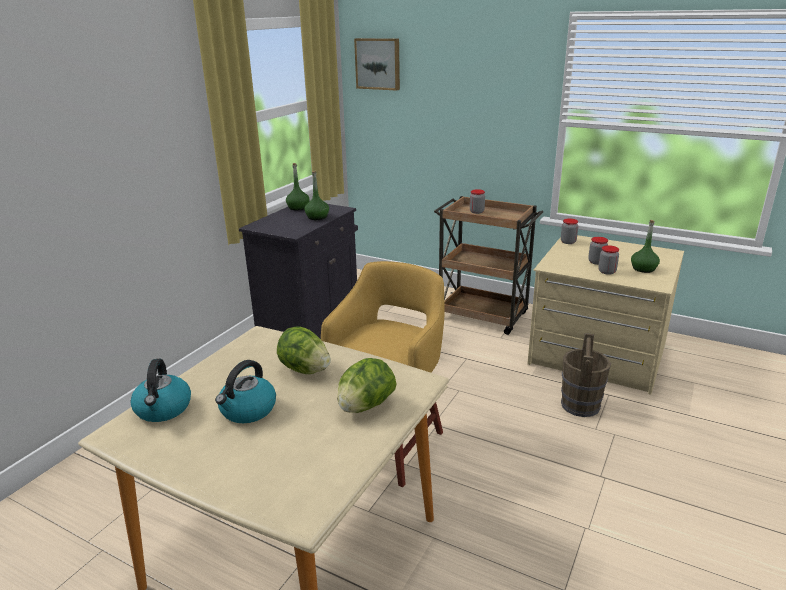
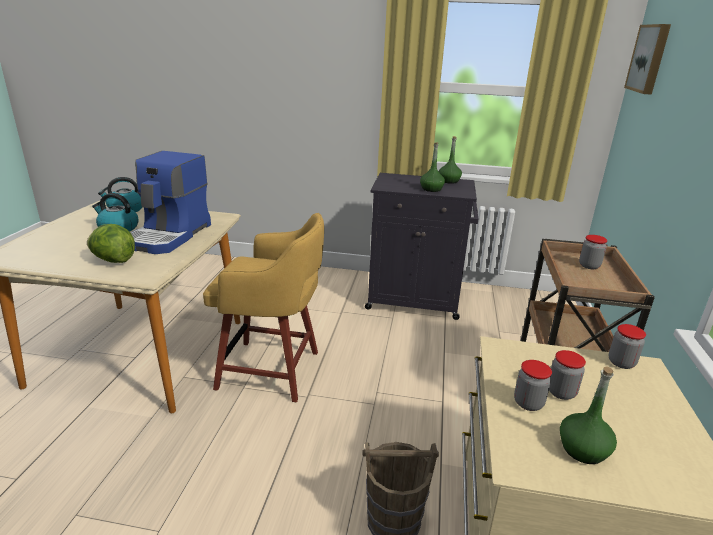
camera: 70 degrees right, 0 degrees up
(305, 370) = (170, 236): lettuce -> coffee machine

